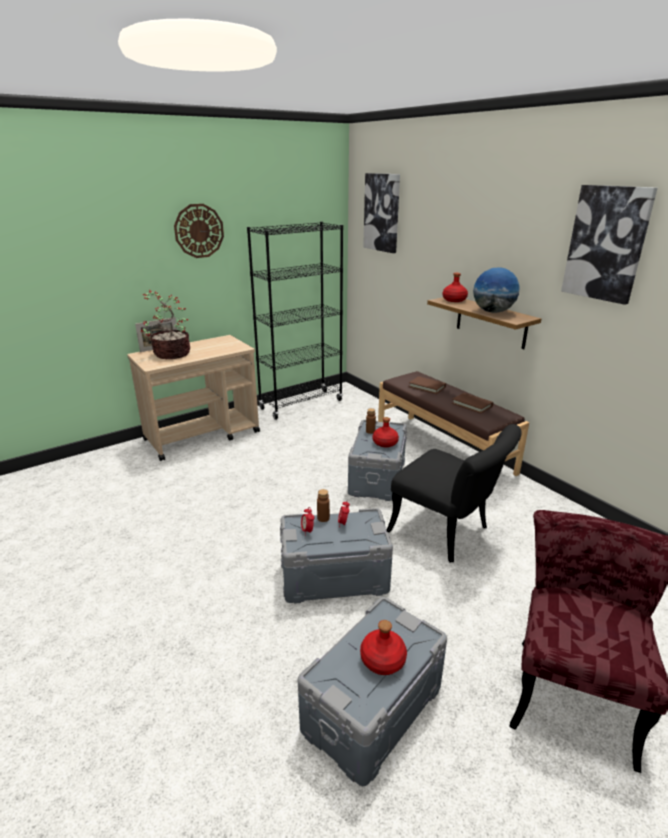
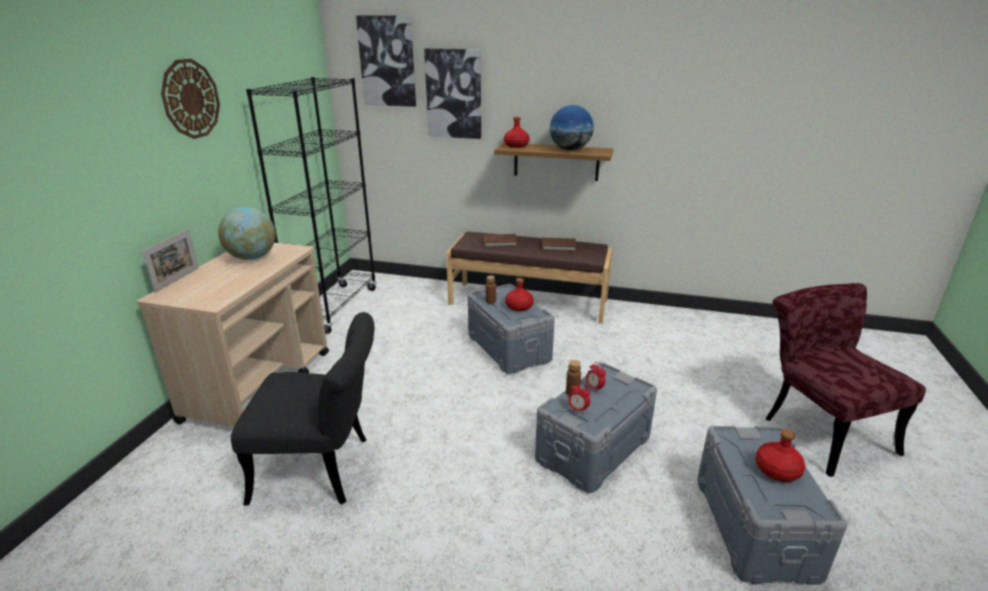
camera: 40 degrees left, 0 degrees up
(171, 354) = (211, 282): potted plant -> none
(212, 346) = (252, 257): none -> globe
(447, 533) = (622, 368): black chair -> black chair (324, 469)
(606, 244) = (671, 72): picture -> picture (454, 94)

